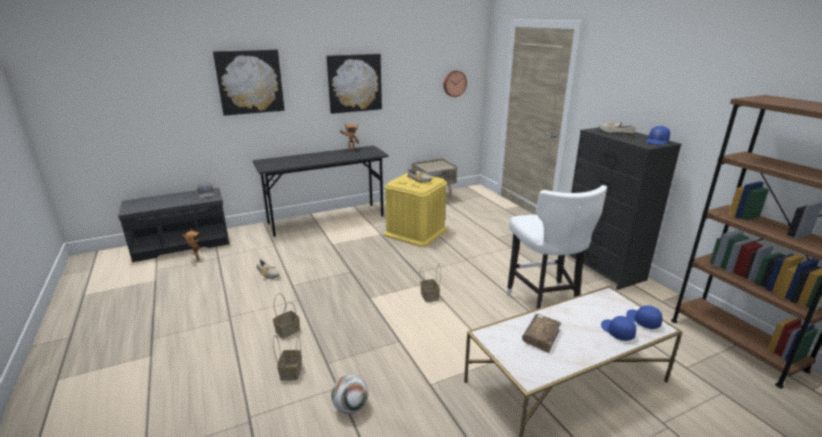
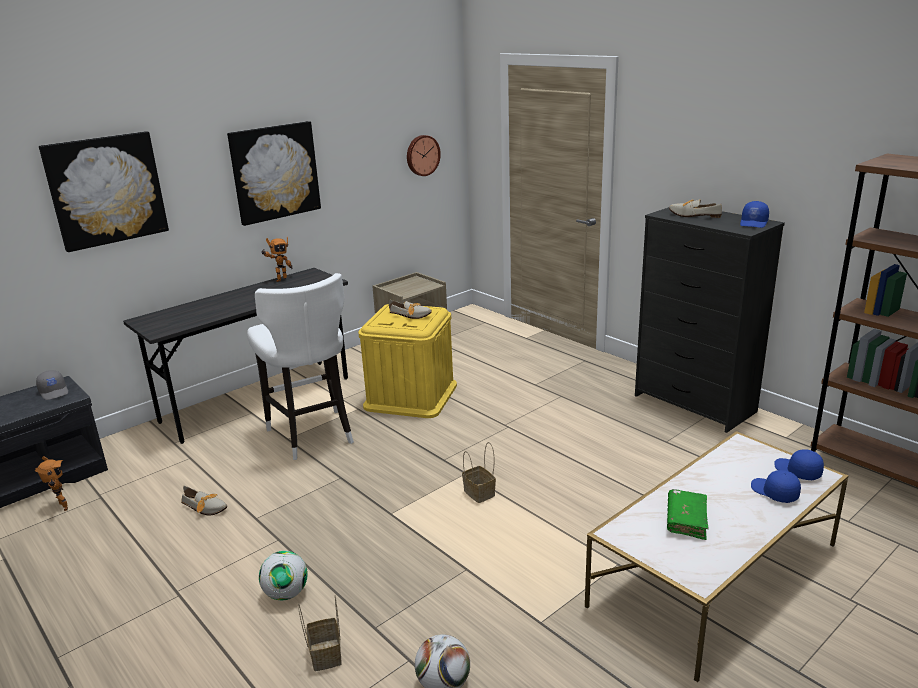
camera: 15 degrees left, 0 degrees up
(287, 331) = (286, 593): basket -> football
(541, 337) = (686, 520): brown book -> green book
(543, 305) = (641, 474): white stool -> white stool (311, 434)

